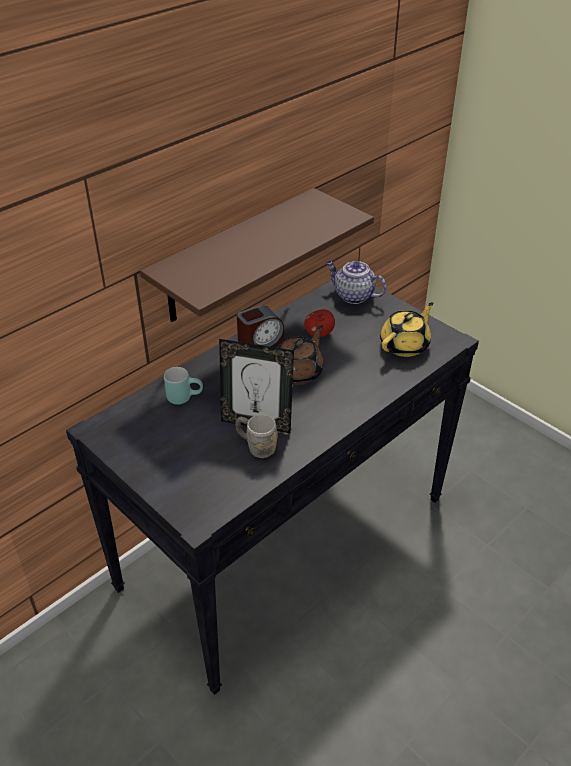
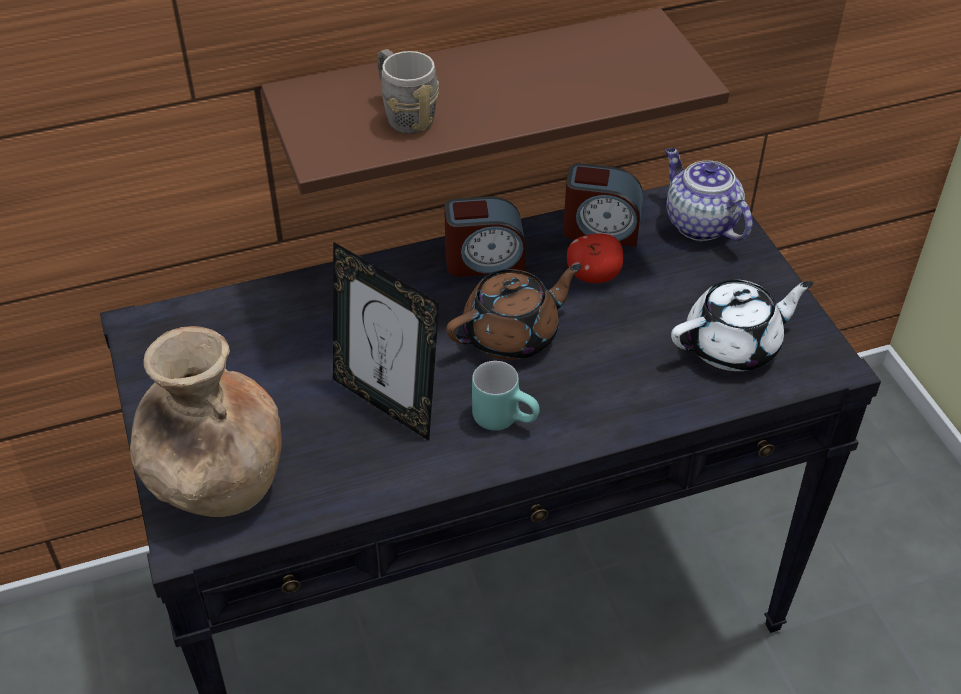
camera: 25 degrees right, 5 degrees up
(185, 396) = (305, 317): turquoise mug -> turquoise mug (506, 417)
(192, 488) = (215, 479): none -> brown vase
(256, 447) = (359, 445): grey mug -> grey mug (404, 114)
(308, 311) = (601, 229): none -> alarm clock
(405, 345) = (733, 346): yellow teapot -> white teapot

